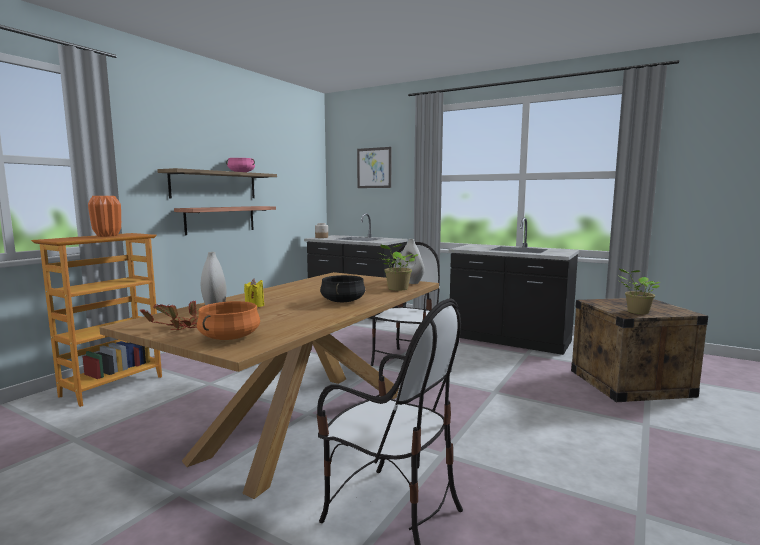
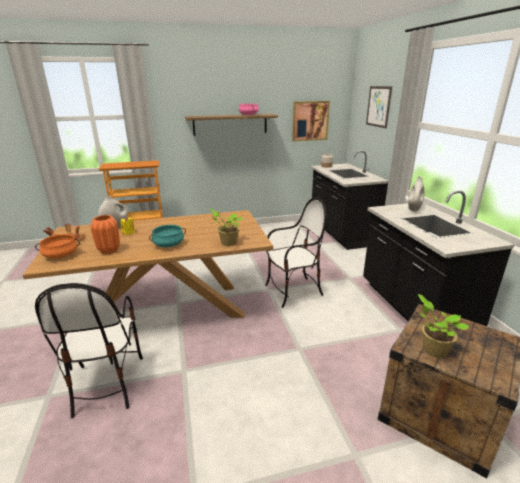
camera: 45 degrees right, 15 degrees up
(107, 236) = (136, 163): orange vase -> orange vase (109, 251)
(220, 219) = (234, 149): shelf -> none
(294, 186) = (310, 121): none -> picture
(343, 301) = (168, 244): black cooking pot -> turquoise cooking pot
(412, 282) = (257, 238): white vase -> white vase (414, 209)

